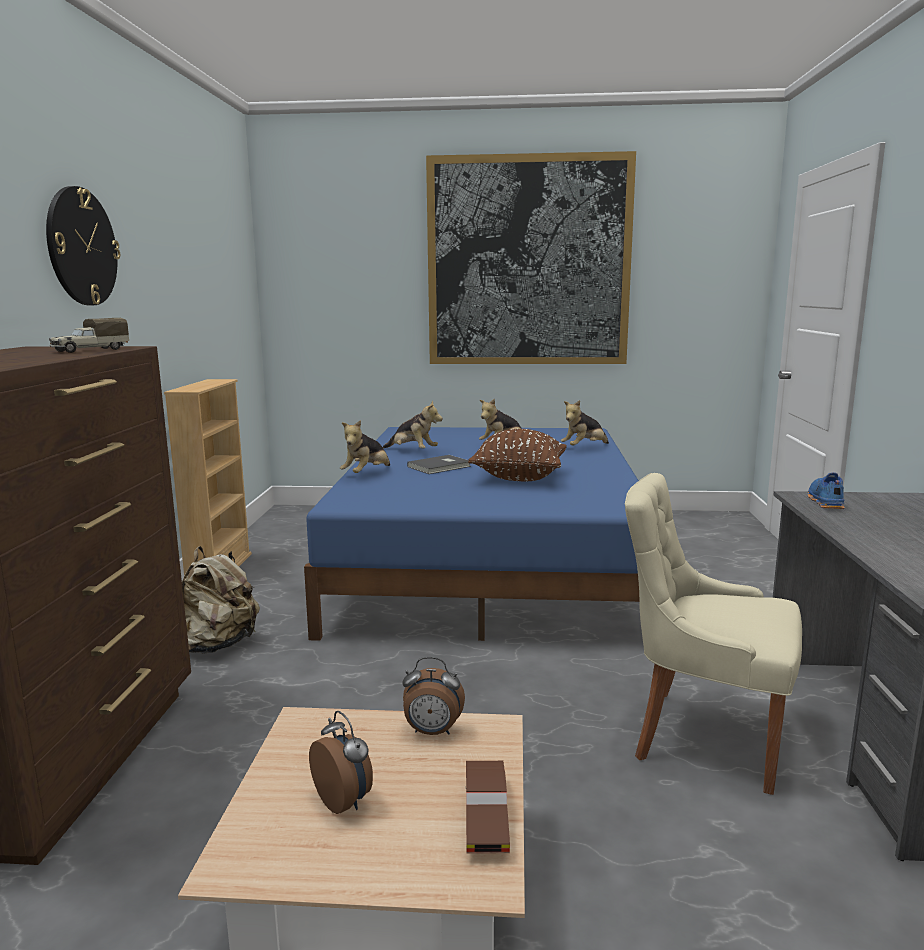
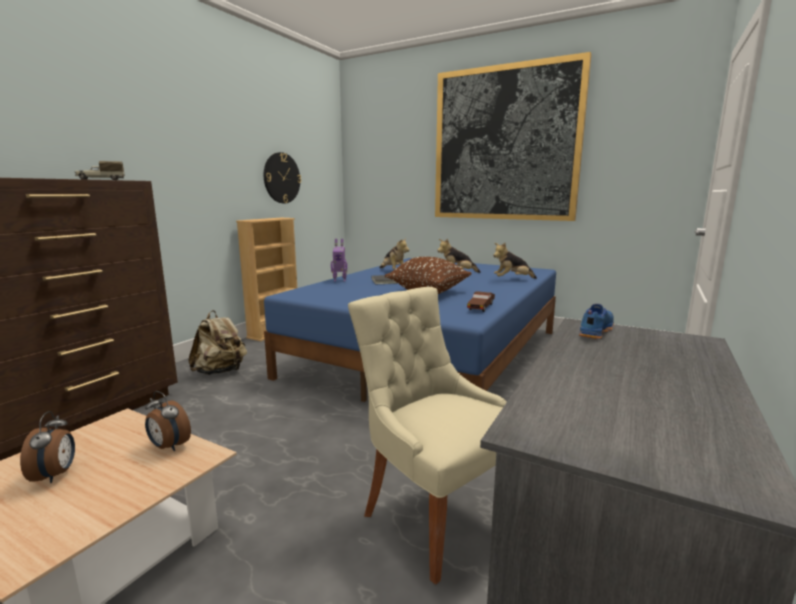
camera: 25 degrees right, 0 degrees up
(81, 247) = (165, 129): wall clock -> wall clock (281, 178)
(366, 474) = (340, 280): plush toy -> toy robot
(486, 818) = (98, 516): brown toy car -> brown toy car (481, 307)

